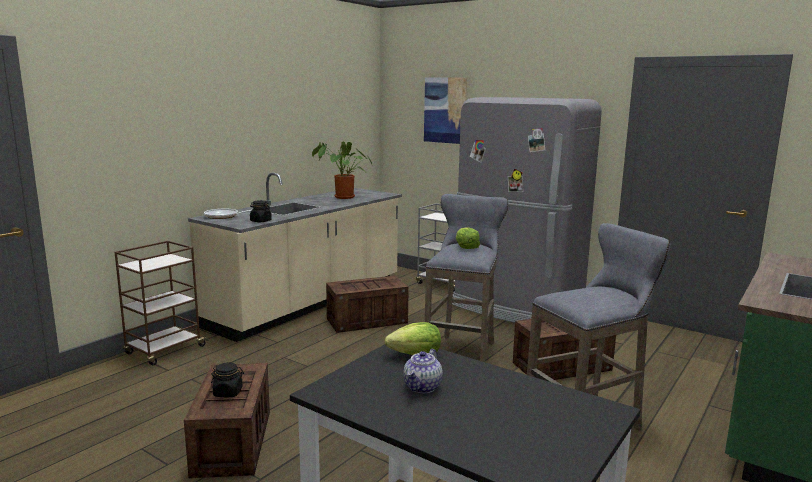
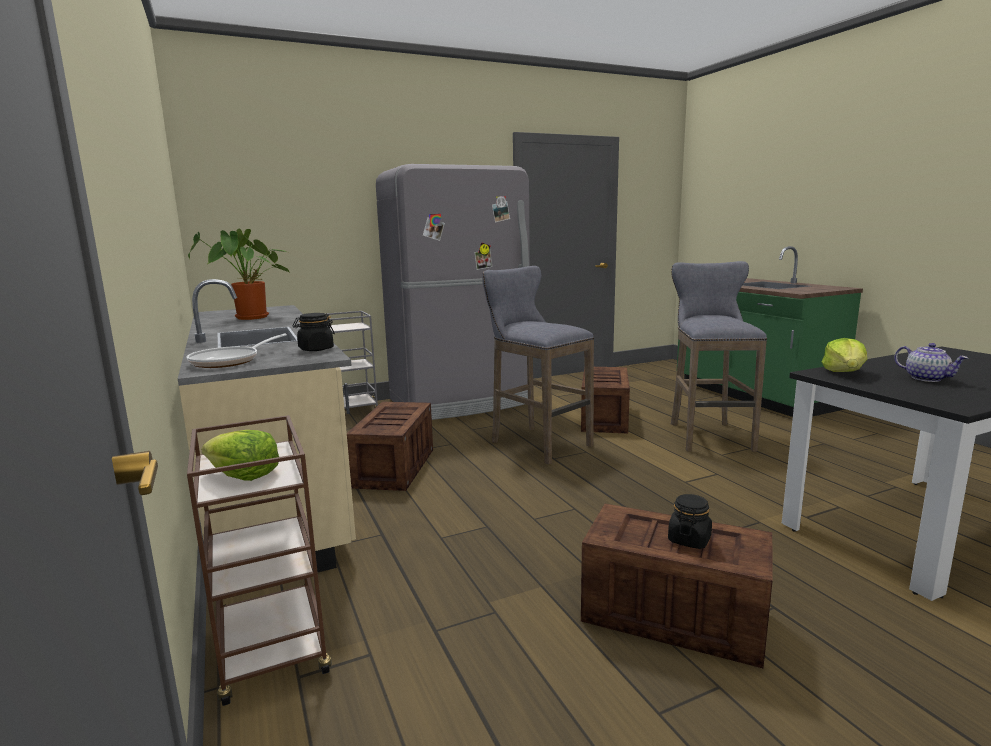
camera: 60 degrees left, 0 degrees up
(445, 110) = (300, 189): picture -> none
(466, 247) = (536, 323): lettuce -> lettuce (243, 476)

